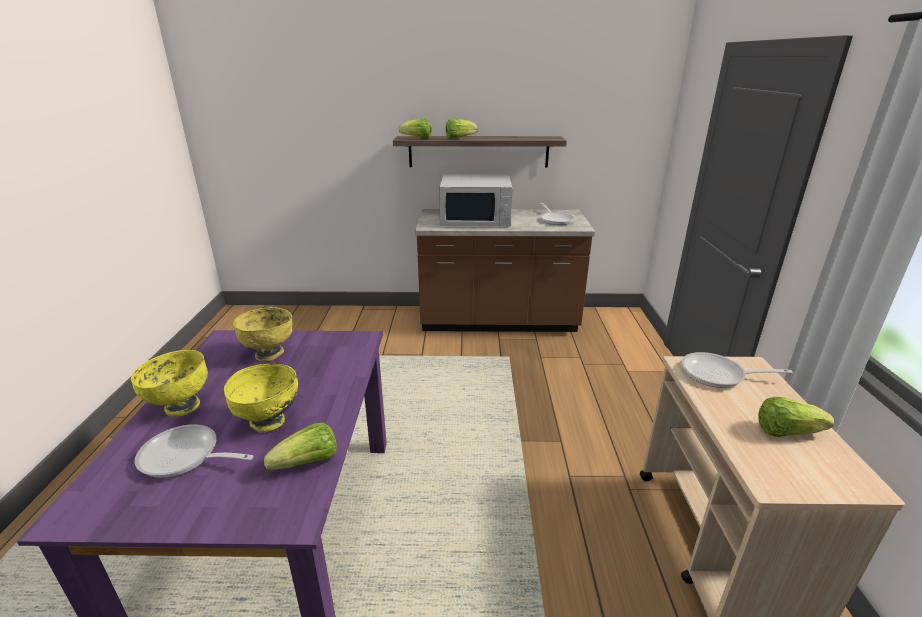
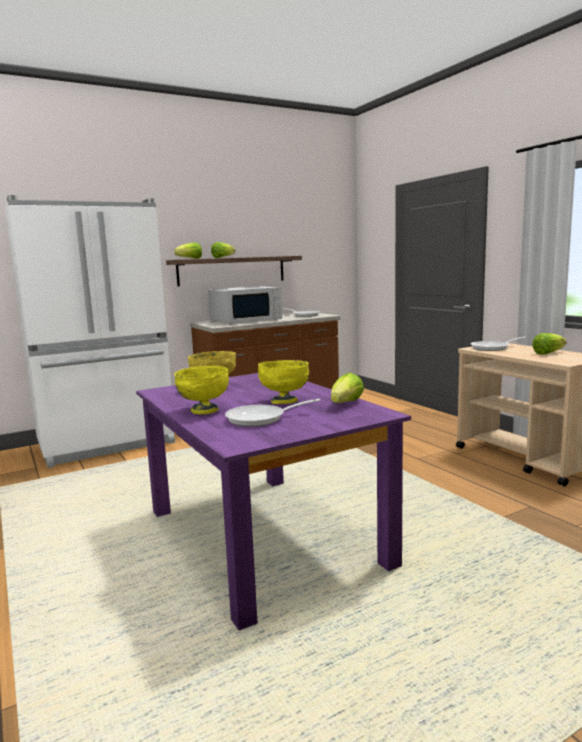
camera: 30 degrees left, 15 degrees down
(315, 325) = (108, 444): none -> white fridge

